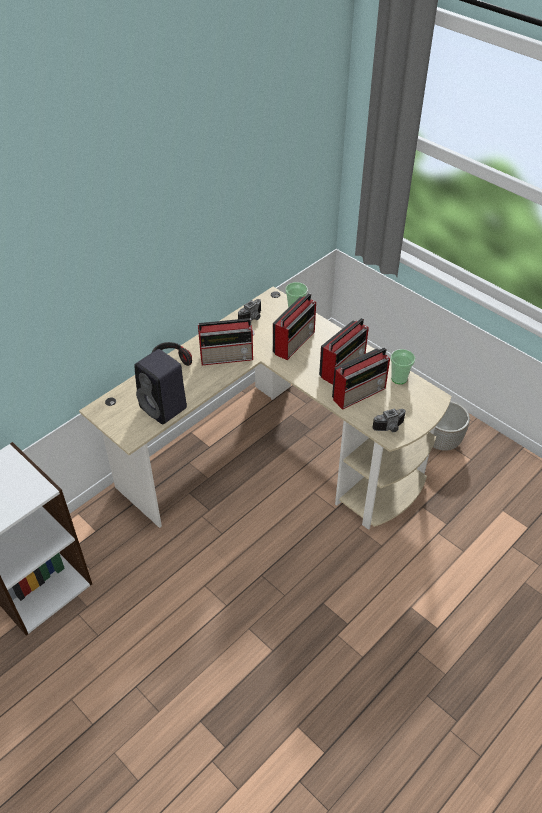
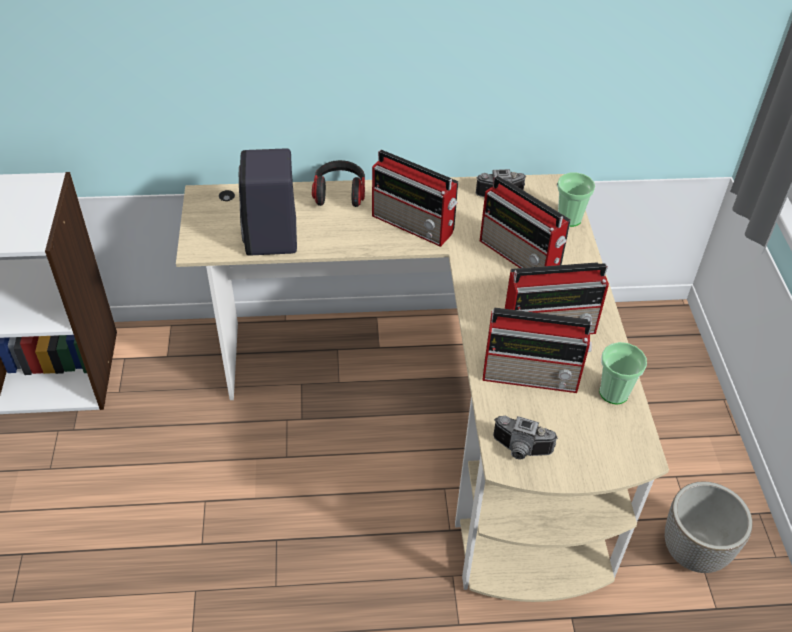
camera: 40 degrees right, 0 degrees up
(295, 342) = (521, 256): radio -> radio turned 60 degrees clockwise

